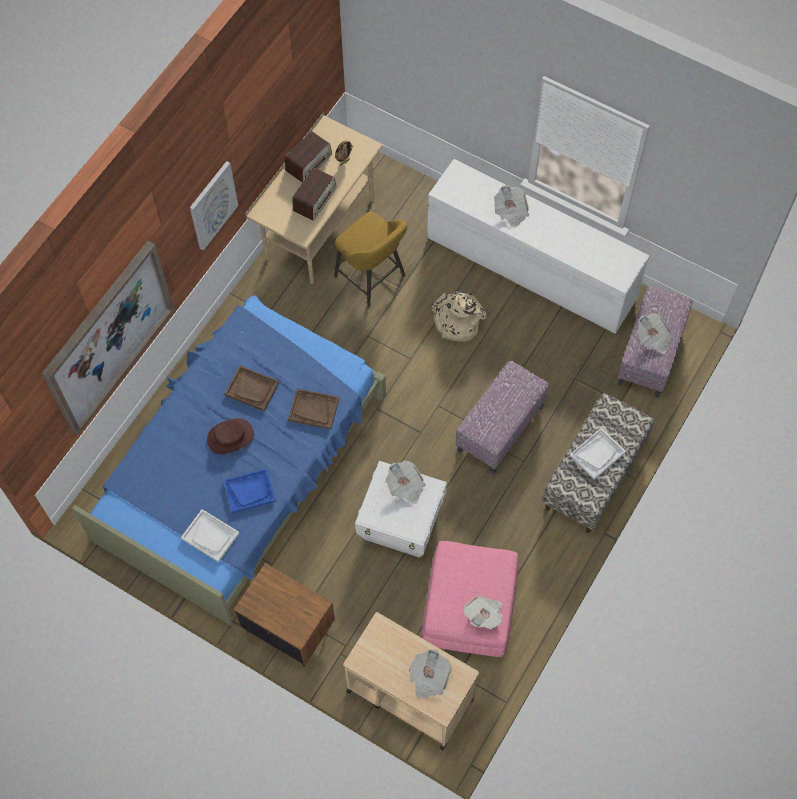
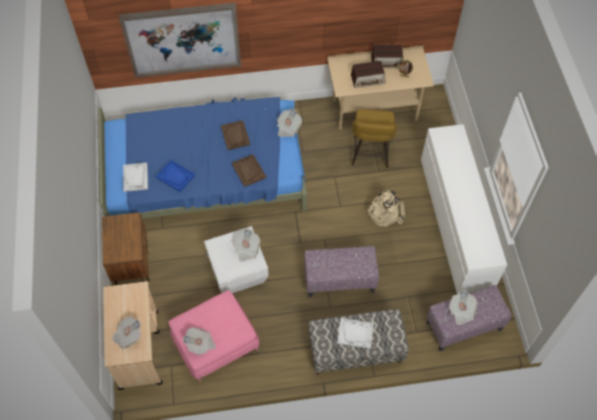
camera: 50 degrees right, 5 degrees down
(212, 205) = (301, 27): picture -> none
(230, 437) = (199, 146): brown hat -> none
(511, 212) = (459, 174): newspaper -> newspaper (288, 128)

